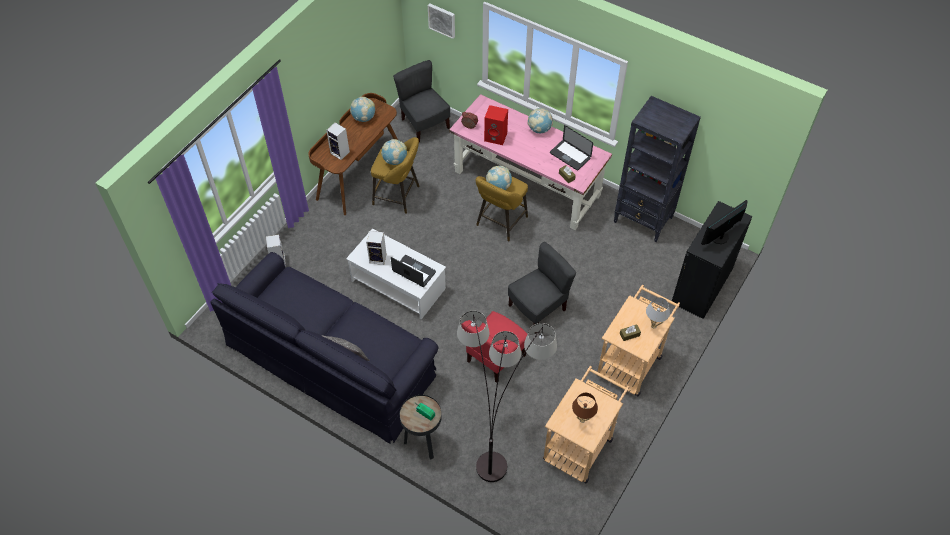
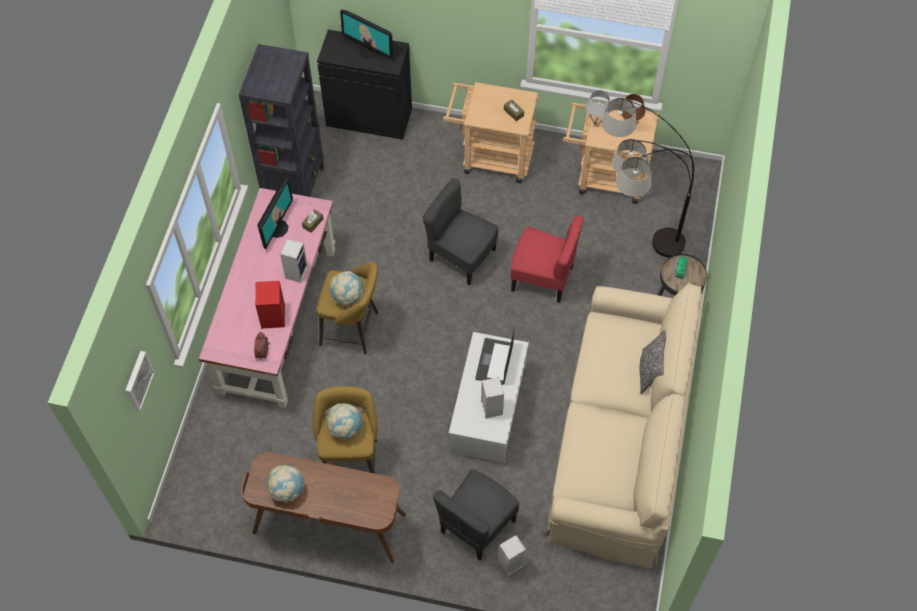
camera: 110 degrees left, 5 degrees up
(333, 360) = (619, 438): black sofa -> beige sofa
(340, 153) = (362, 493): speaker -> speaker (296, 272)
(424, 124) = (209, 475): grey chair -> grey chair (476, 526)
(539, 129) = (243, 272): globe -> none
(570, 155) = (278, 228): laptop -> monitor
(654, 326) = (493, 95): white table lamp -> white table lamp (596, 124)

